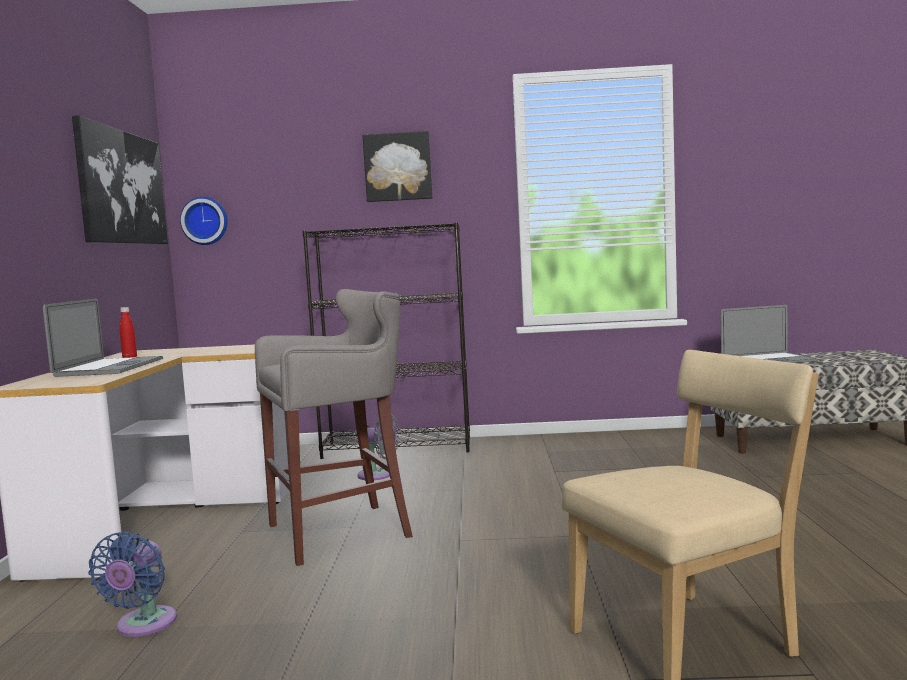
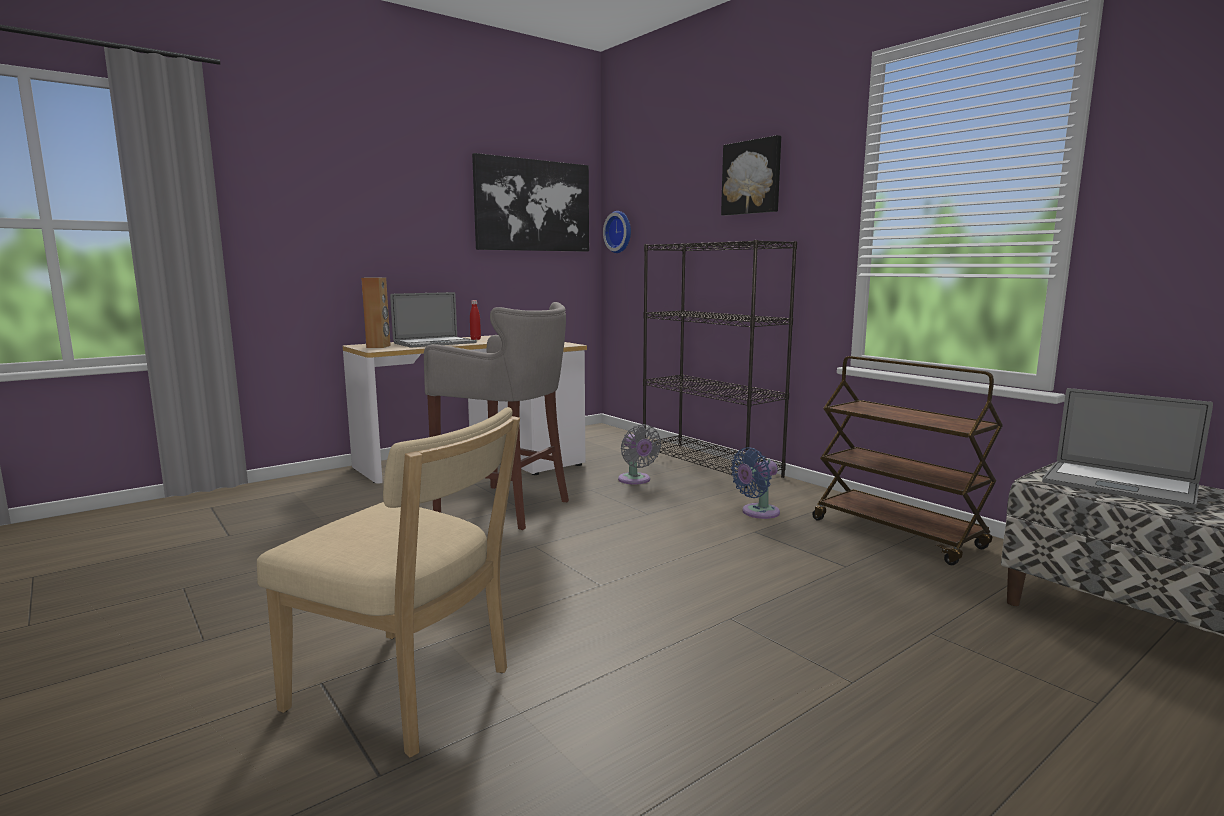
camera: 50 degrees right, 5 degrees up
(64, 381) = (379, 346): none -> brown speaker
(143, 626) = (317, 512): blue fan -> blue fan (757, 512)
(618, 443) = (898, 534): none -> brown cart

